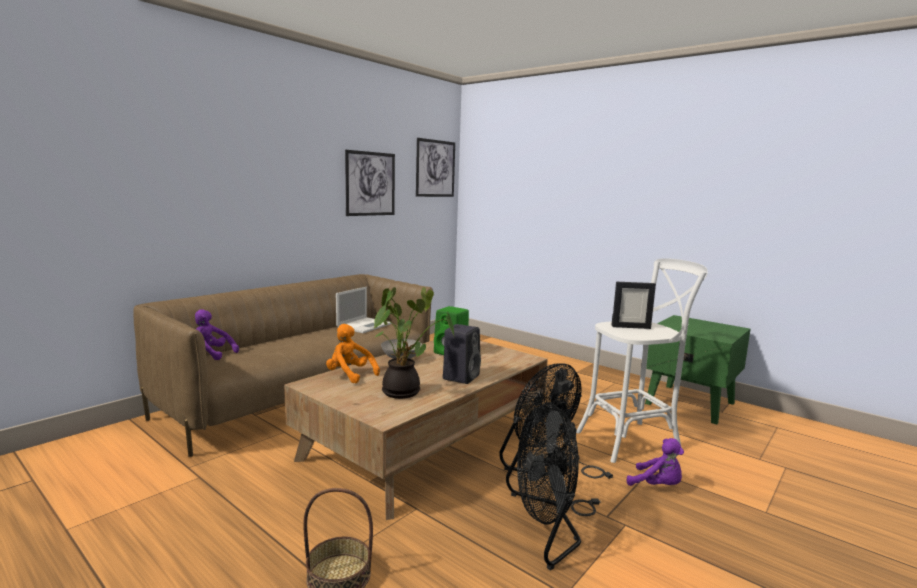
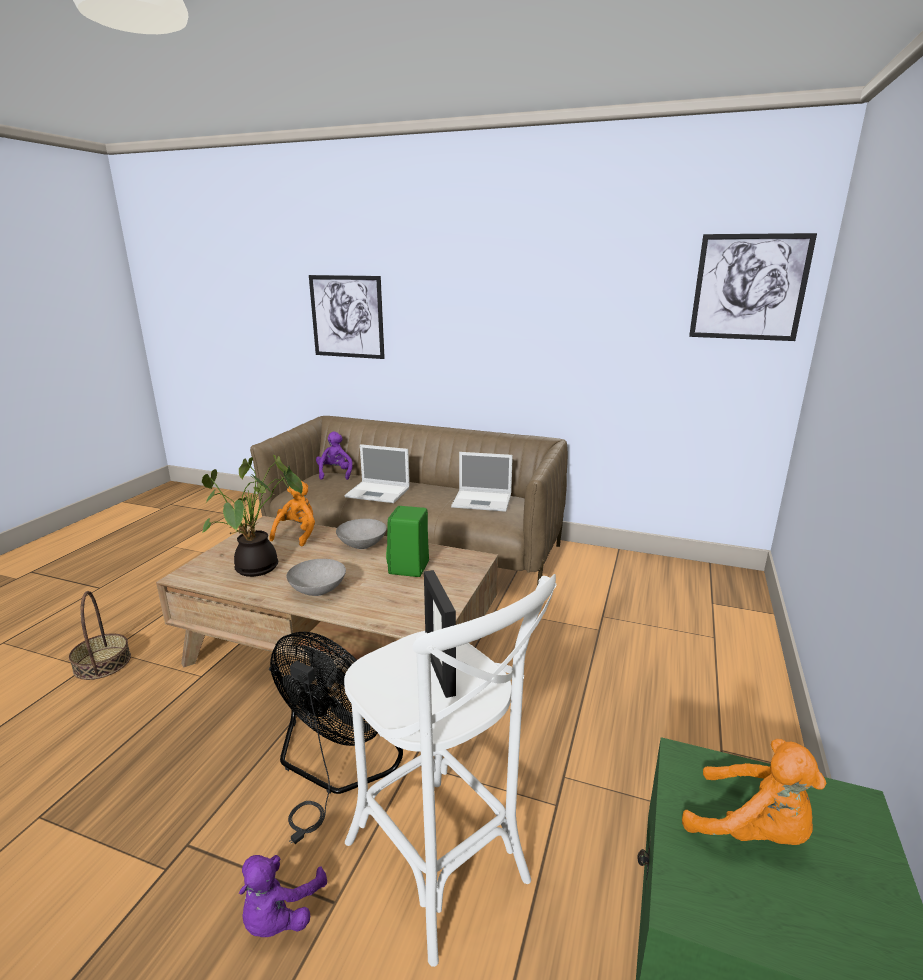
camera: 70 degrees right, 10 degrees up
(296, 346) = (379, 492): none -> laptop
(370, 184) = (592, 314): picture -> picture (347, 317)
(461, 377) = (319, 591): black speaker -> grey bowl
(550, 523) = (172, 785): black fan -> none
(692, 328) = (751, 830): none -> orange plush toy

